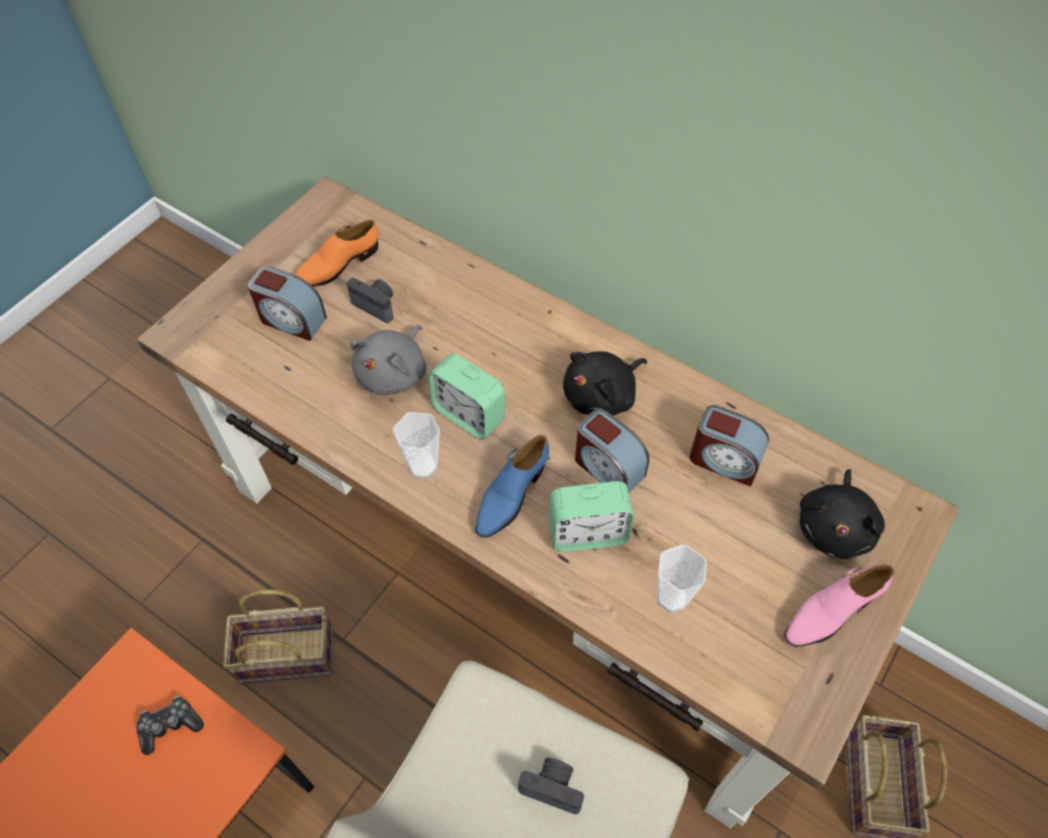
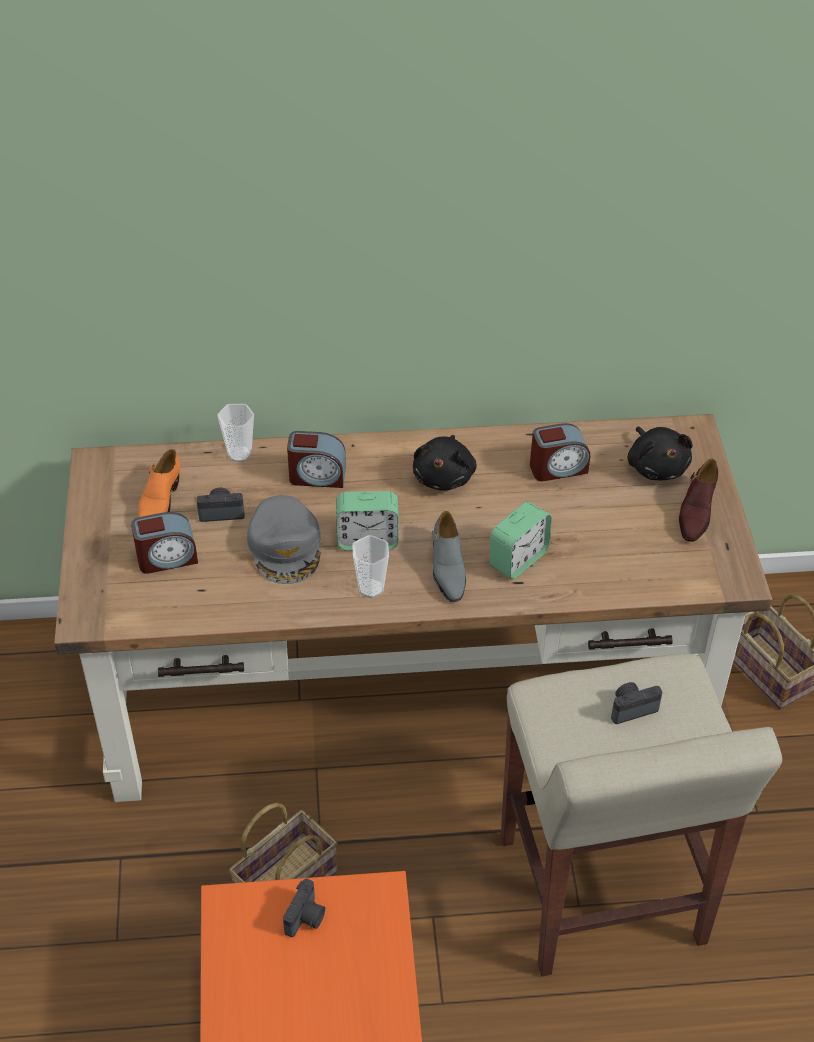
camera: 40 degrees left, 10 degrees down
(170, 726) = (306, 918): game controller -> camera
(394, 373) = (286, 546): grey plush toy -> grey cap
(510, 495) = (447, 569): blue shoe -> grey shoe
(608, 468) = (492, 515): alarm clock -> alarm clock (317, 476)
(672, 597) = (603, 561): cup -> cup (239, 454)
(831, 611) = (696, 512): pink shoe -> brown shoe

